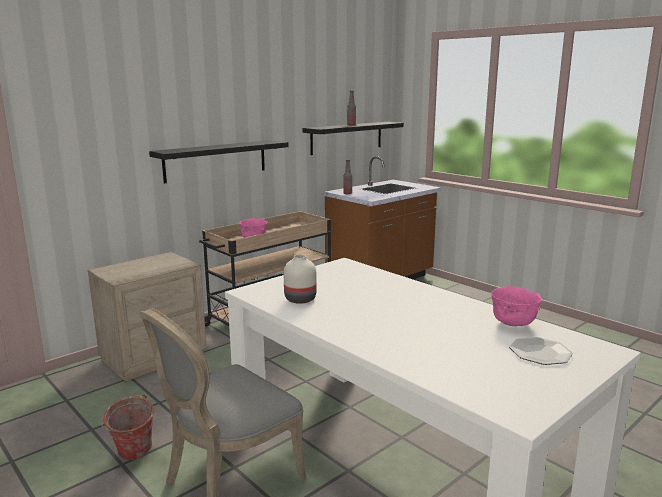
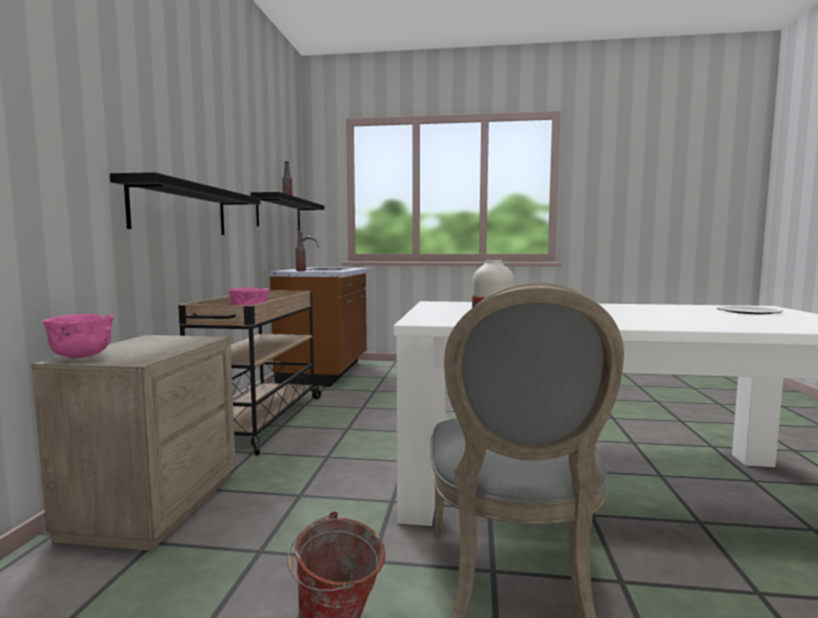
camera: 40 degrees left, 10 degrees down
(513, 324) = (678, 307): pink bowl -> pink bowl (82, 357)

